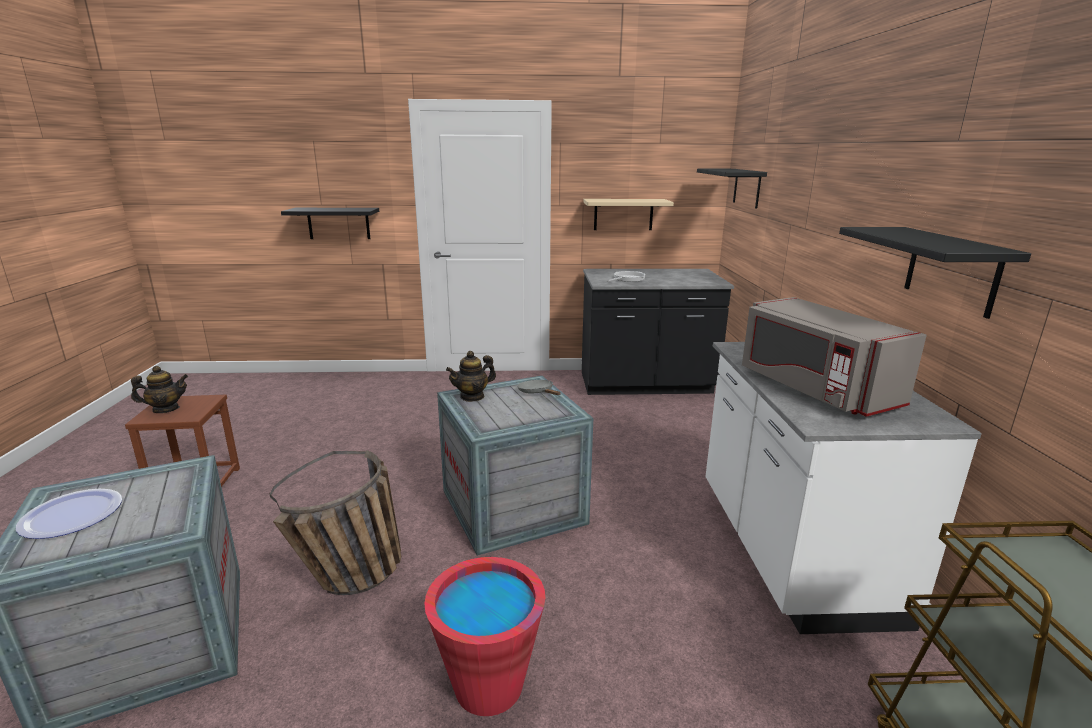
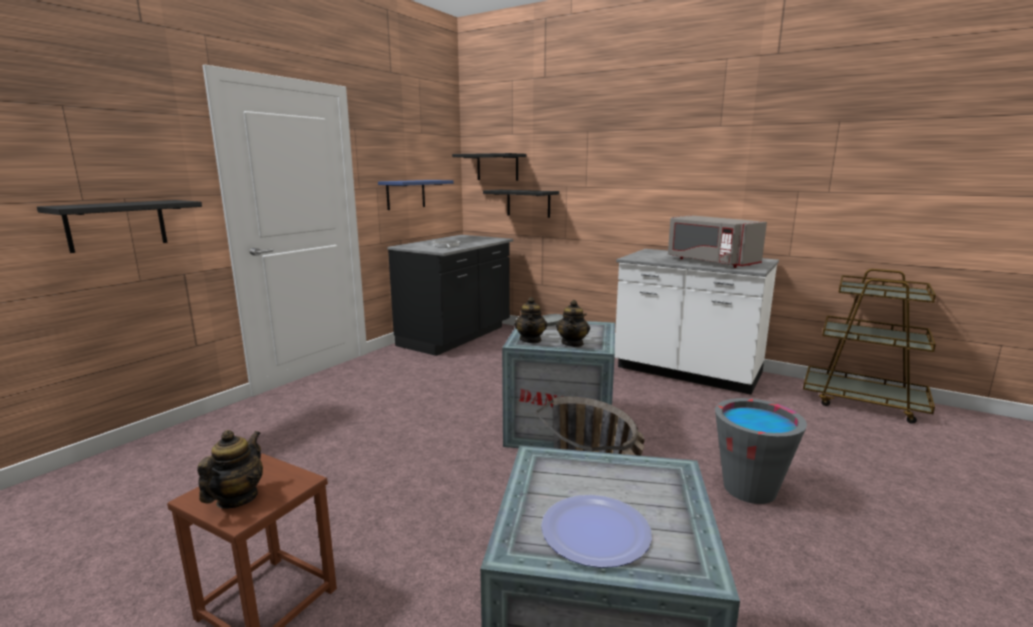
camera: 55 degrees left, 5 degrees down
(483, 415) = (572, 343): none -> teapot
(489, 685) = (749, 489): red bucket -> grey bucket
(623, 214) = (406, 194): beige shelf -> blue shelf
(814, 388) = (710, 262): grey microwave -> grey microwave turned 45 degrees clockwise
(951, 270) = (734, 189): black shelf -> black shelf (528, 203)

